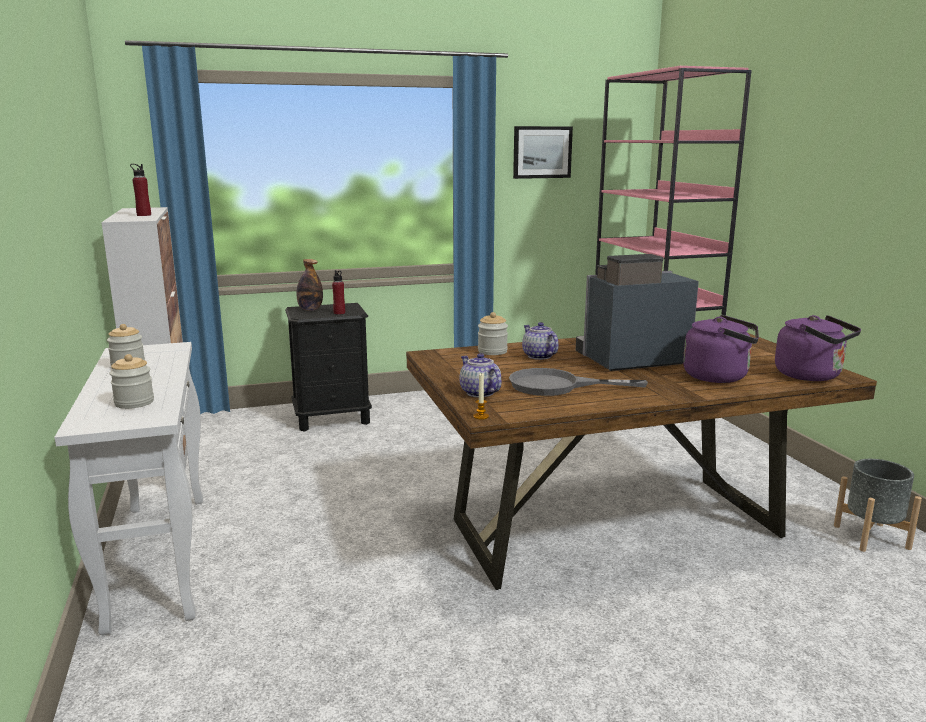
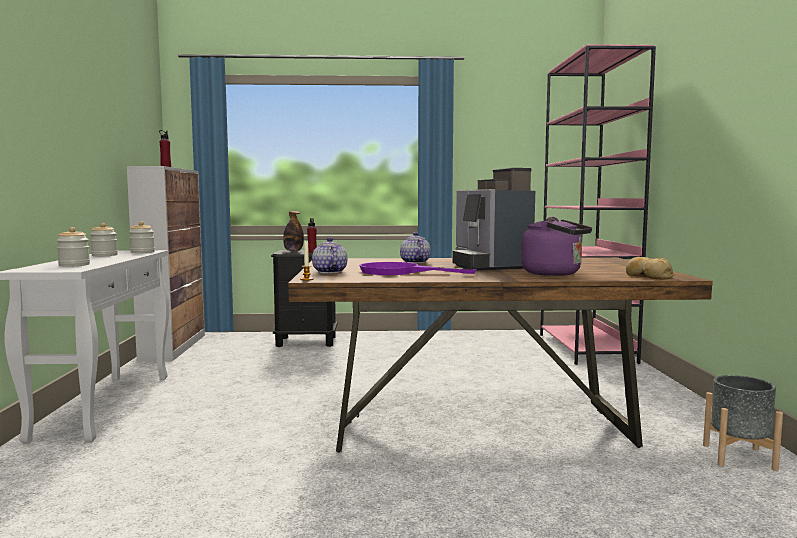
camera: 15 degrees right, 10 degrees down
(492, 351) = (381, 260): jar -> jar (142, 252)
(542, 152) = (497, 136): picture -> none
(557, 386) = (400, 272): grey frying pan -> purple frying pan
(629, 360) = (489, 266): coffee machine -> coffee machine turned 105 degrees counterclockwise
(812, 376) = (648, 276): purple kettle -> bread

